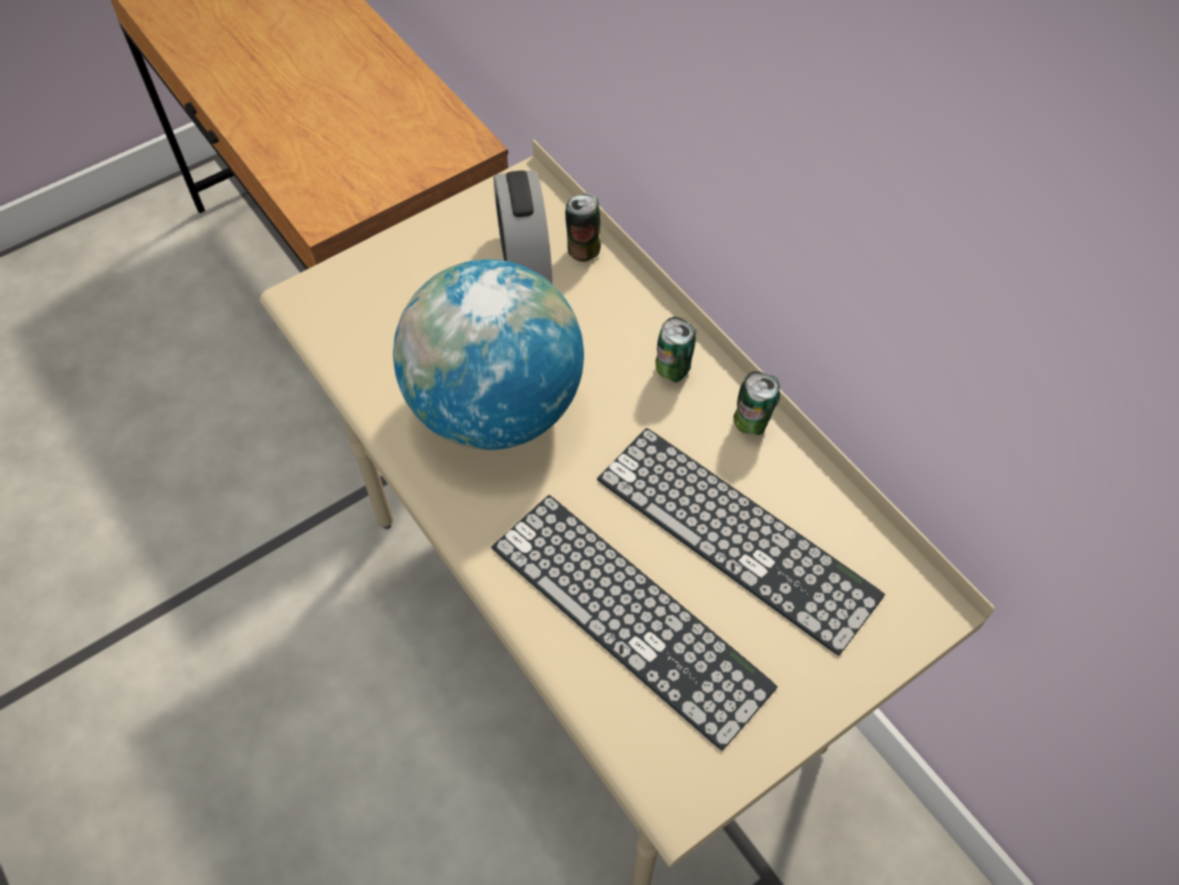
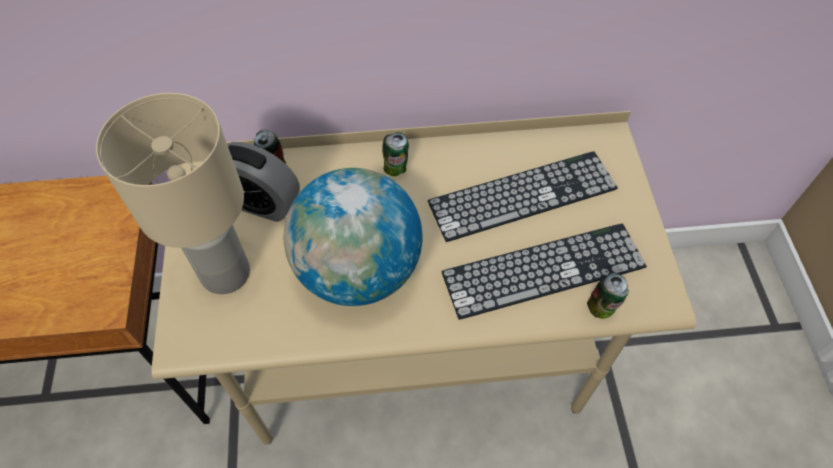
camera: 60 degrees left, 0 degrees up
(410, 287) = (225, 274): none -> beige table lamp
(751, 424) = (456, 152): can -> can (602, 308)

